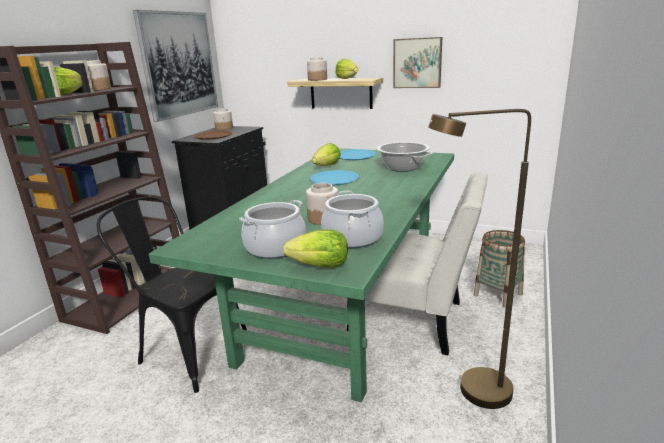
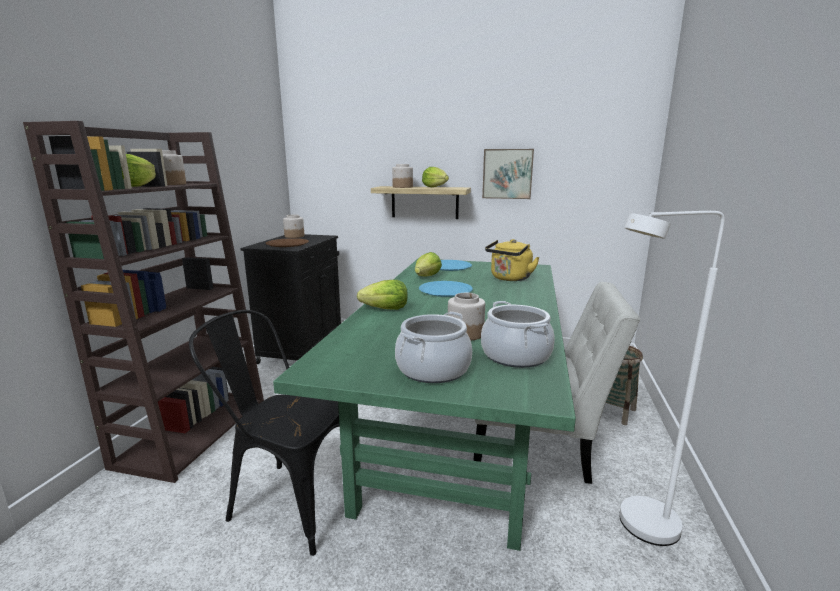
camera: 10 degrees left, 5 degrees down
(179, 64) = (250, 165): picture -> none
(320, 266) = (503, 391): lettuce -> lettuce (386, 309)
(402, 168) = (509, 278): cooking pot -> yellow kettle
(472, 394) = (637, 529): brown floor lamp -> white floor lamp

